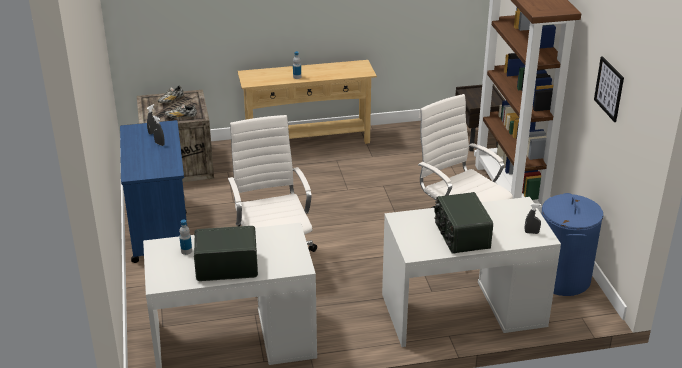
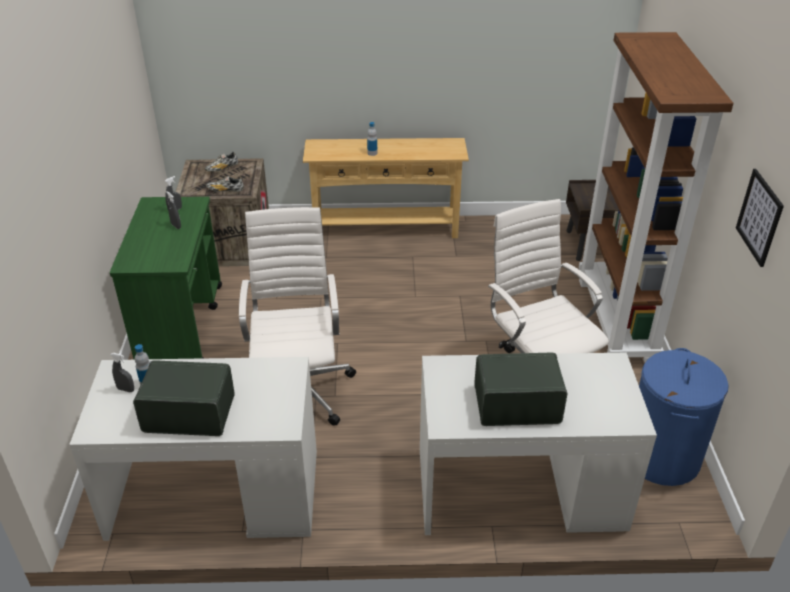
camera: 10 degrees right, 5 degrees up
(159, 228) = (181, 323): blue cart -> green cart
(461, 235) = (516, 404): radio -> radio turned 90 degrees clockwise
(531, 232) = (617, 411): grey spray bottle -> grey spray bottle (126, 389)

